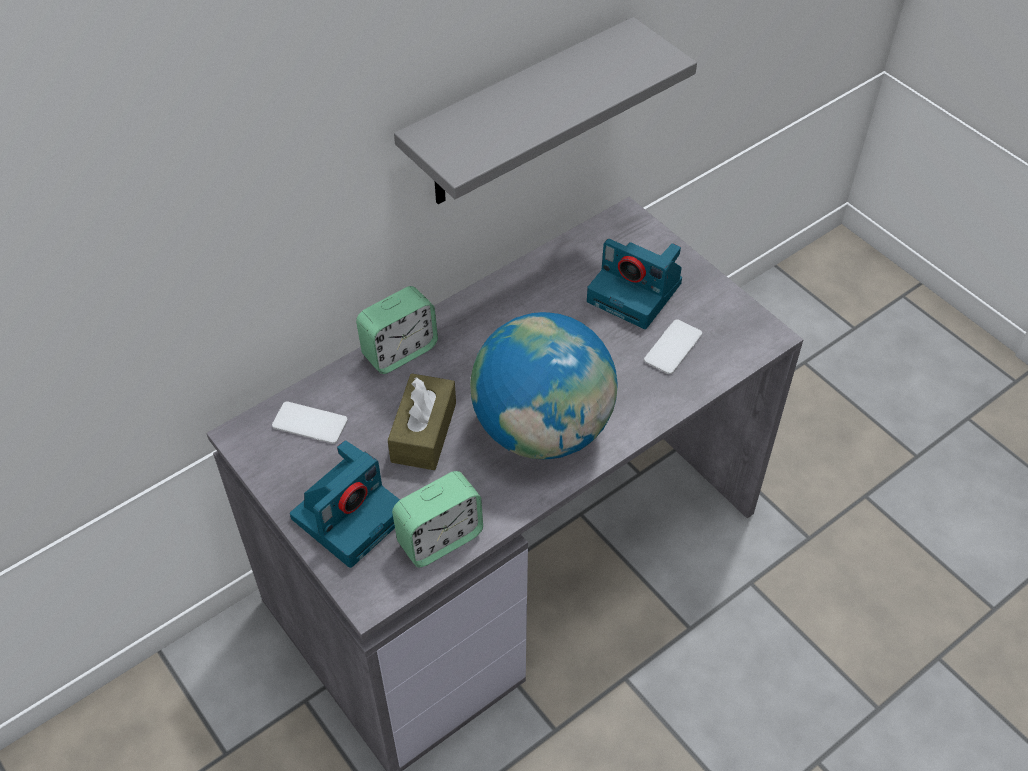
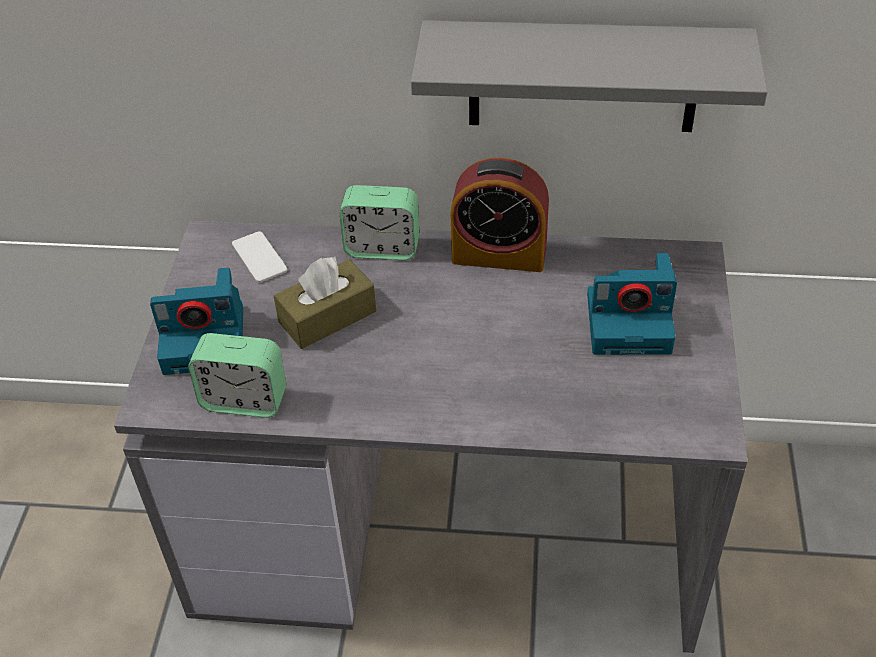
camera: 45 degrees right, 5 degrees down
(492, 300) = (499, 254): none -> alarm clock
(543, 429) = (418, 375): globe -> none
(636, 292) = (631, 322): camera -> camera turned 75 degrees counterclockwise
(673, 347) = (608, 386): phone -> none

